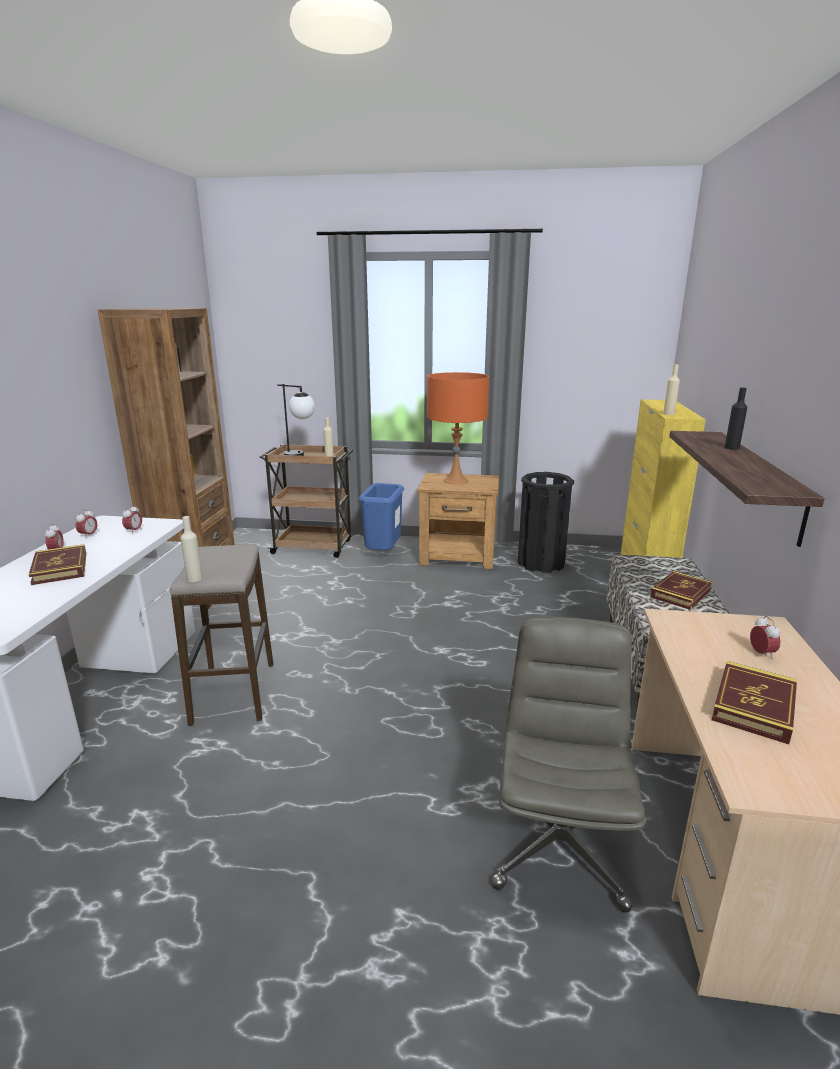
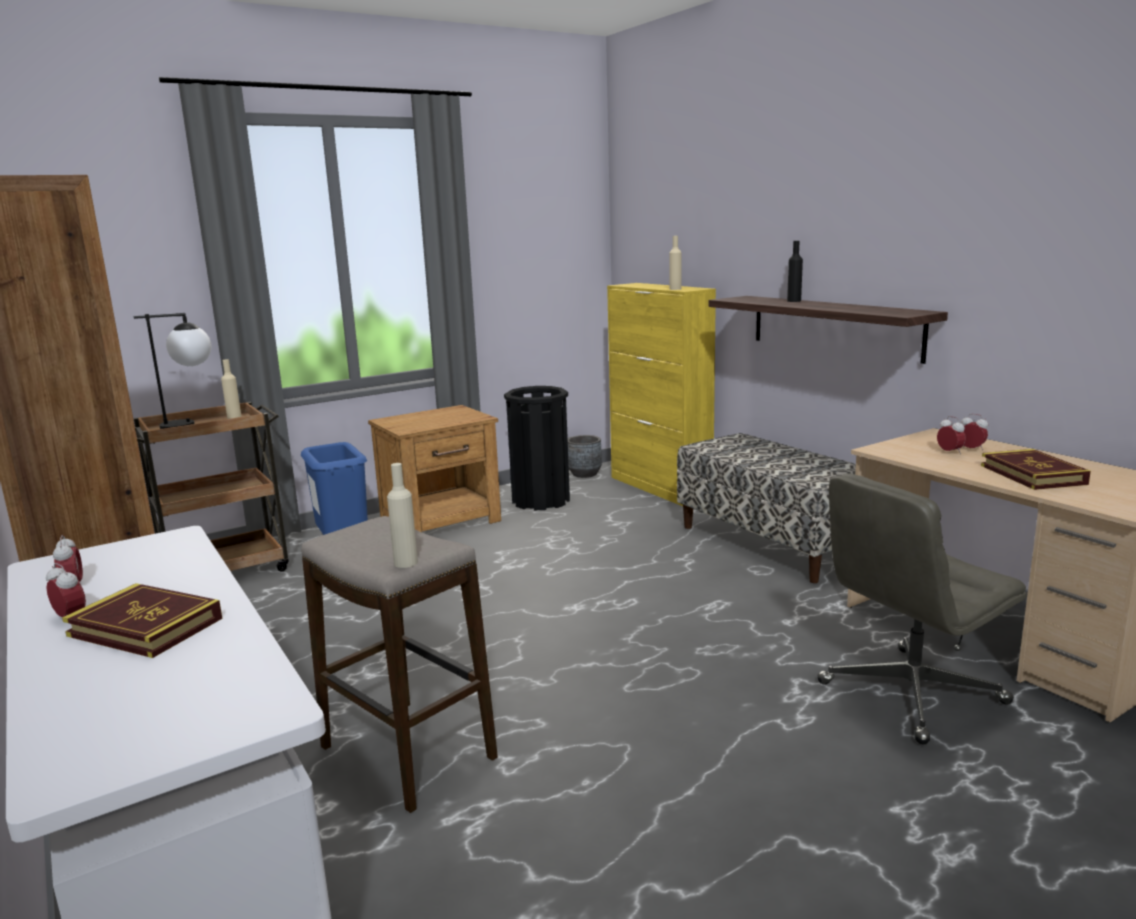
camera: 40 degrees left, 5 degrees down
(134, 531) = (147, 557): alarm clock -> alarm clock (950, 452)
(455, 481) = (425, 418): orange table lamp -> none
(558, 844) = (910, 694): grey office chair -> grey office chair turned 90 degrees counterclockwise
(604, 552) = (584, 474): none -> grey planter
(680, 593) = (783, 457): book -> none

